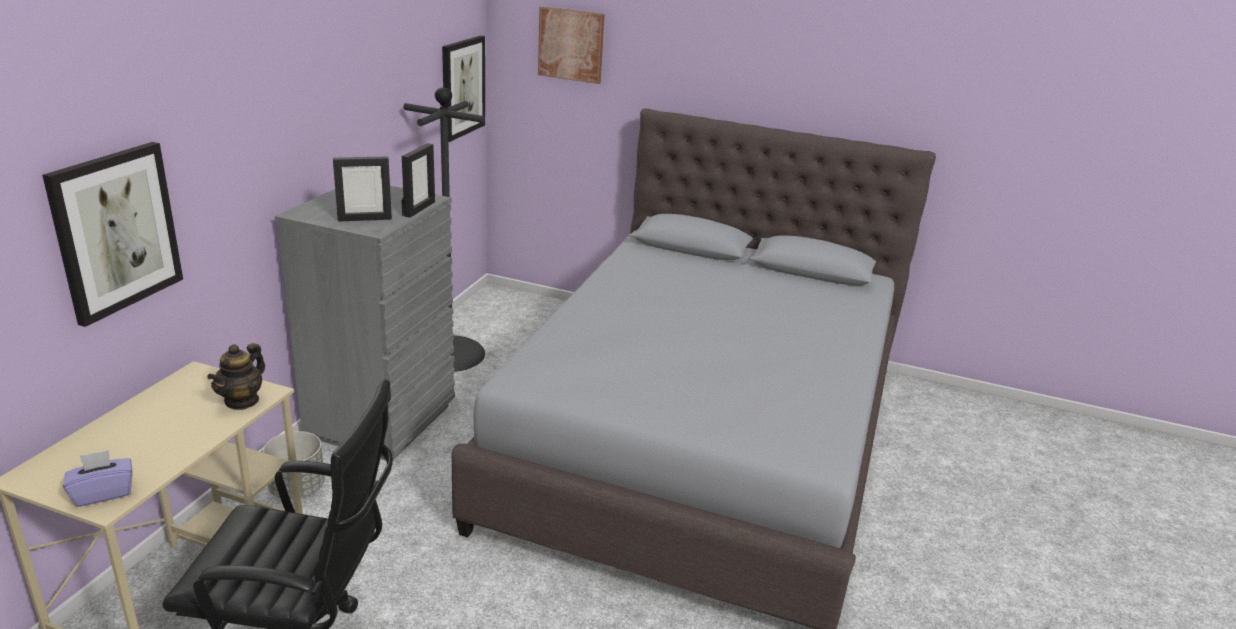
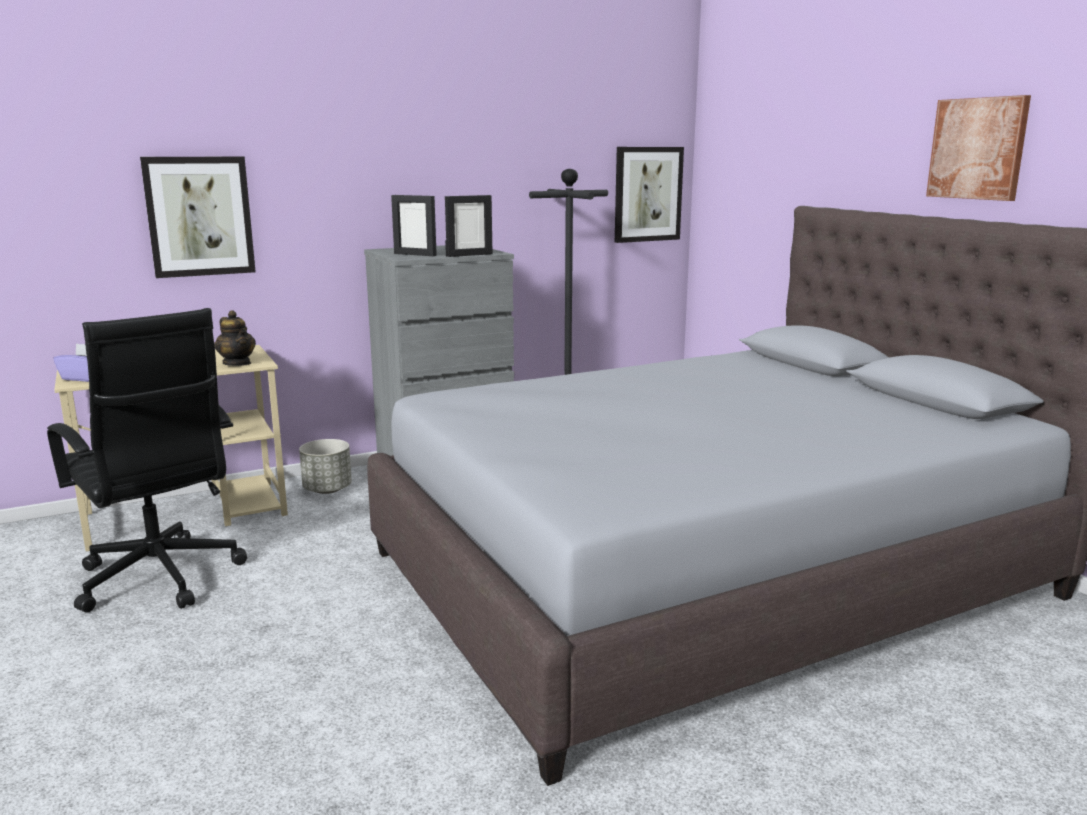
camera: 45 degrees right, 10 degrees down
(242, 401) = (237, 363): teapot -> teapot turned 105 degrees counterclockwise
(571, 44) = (754, 147): picture -> picture (978, 148)

